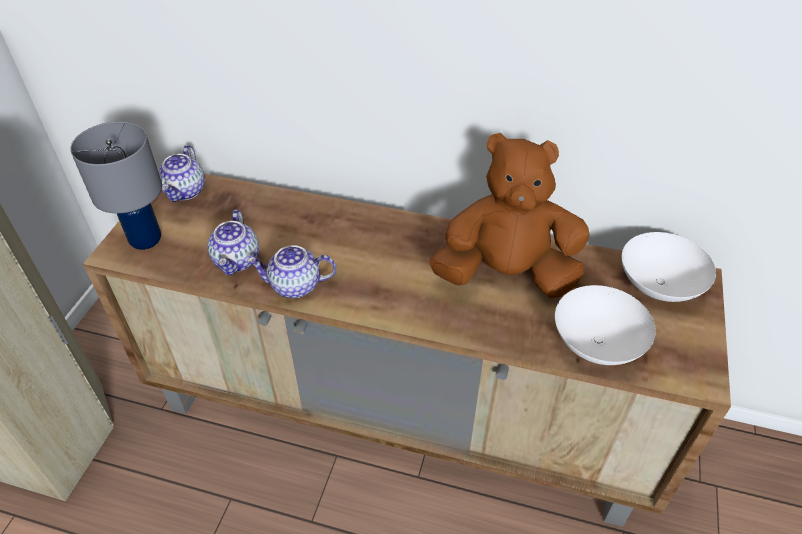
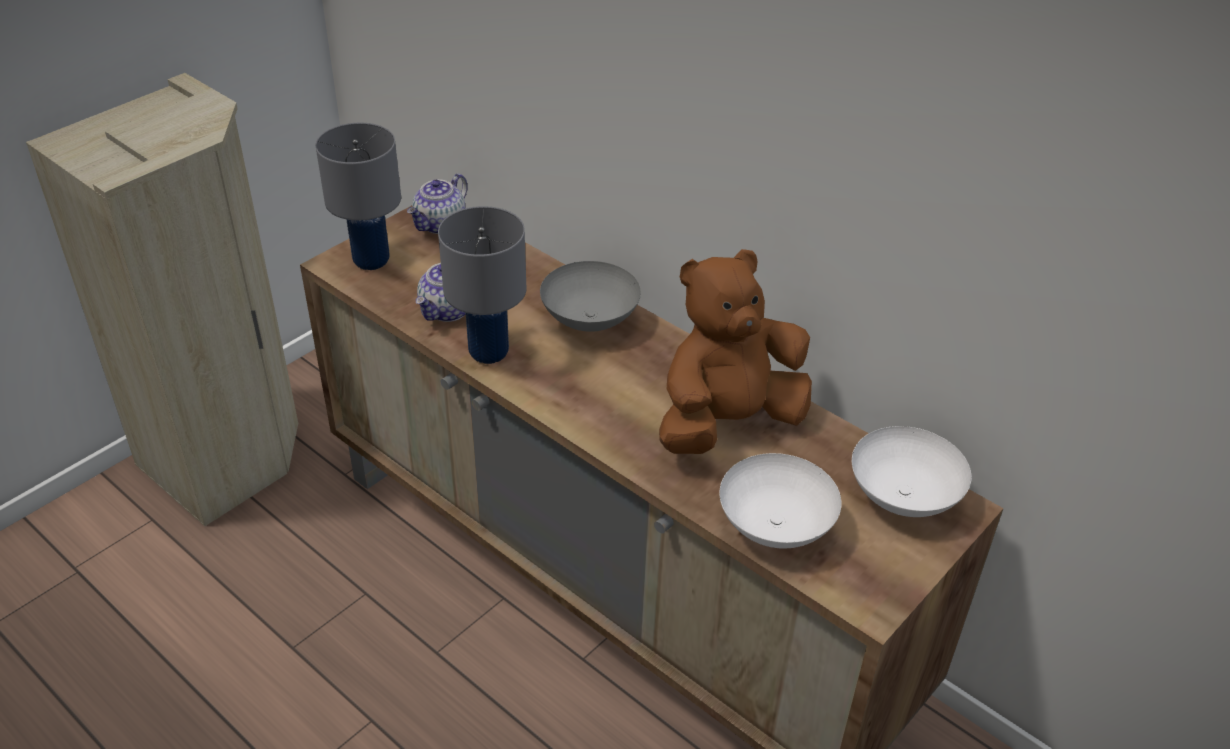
camera: 25 degrees right, 5 degrees down
(295, 286) = (489, 354): teapot -> grey table lamp
(355, 230) = (591, 320): none -> grey bowl
(506, 274) = (727, 422): brown plush toy -> brown plush toy turned 60 degrees counterclockwise

